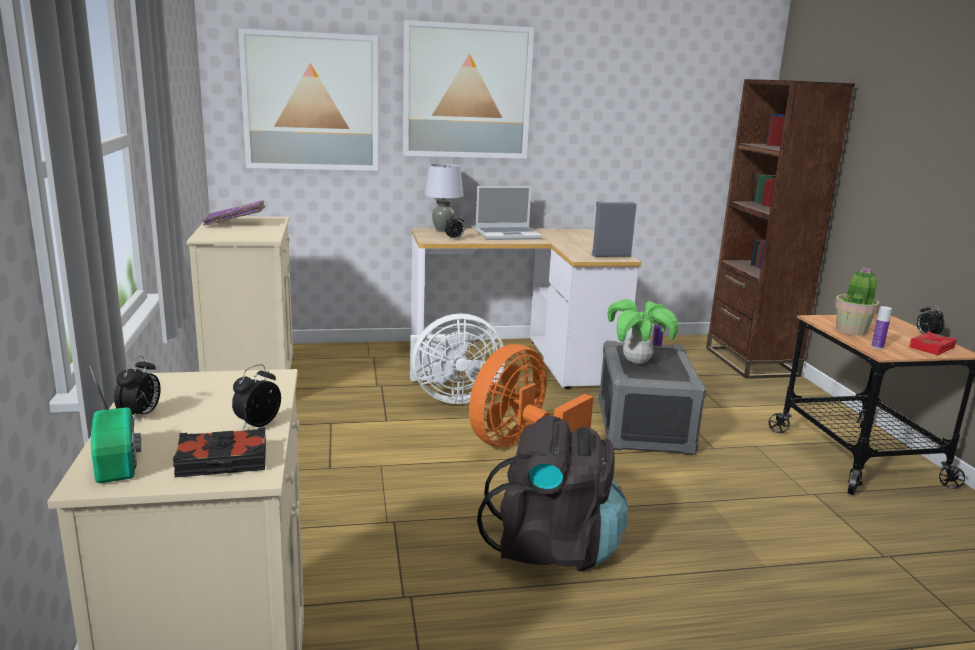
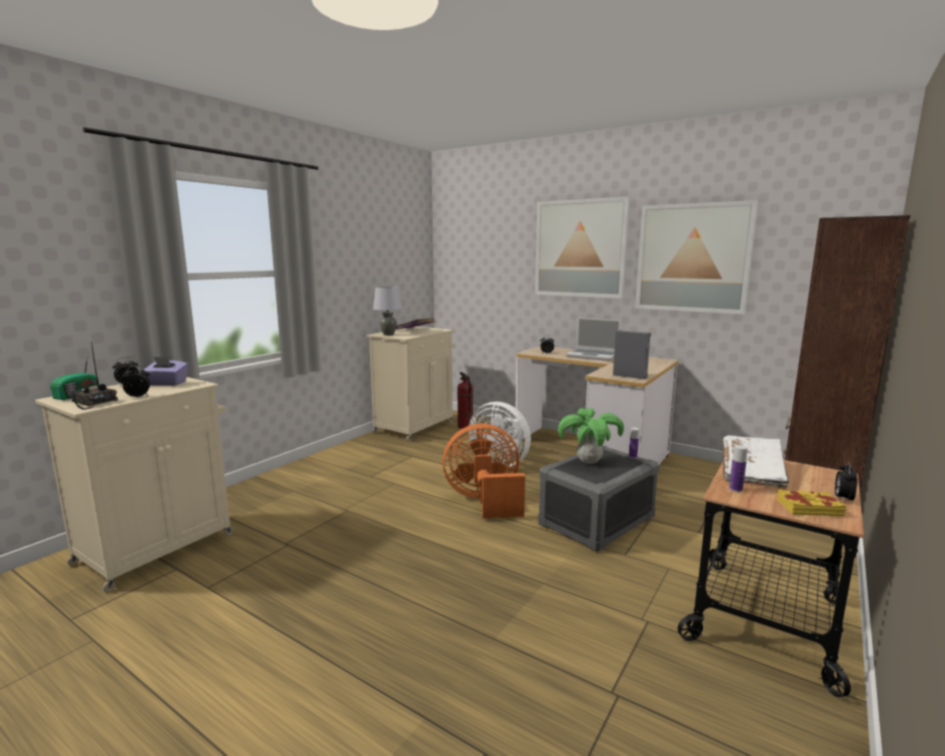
camera: 45 degrees right, 5 degrees down
(204, 392) = (166, 383): none -> purple tissue box
(222, 461) = (92, 403): black book -> radio
(311, 102) = (485, 259): picture -> picture (692, 258)
(320, 363) = (464, 427): none -> fire extinguisher
(443, 230) = (555, 349): grey table lamp -> grey table lamp (388, 334)
(553, 547) = (391, 558): black backpack -> none
(851, 330) = (751, 472): potted plant -> white book
(931, 347) = (808, 507): red book -> yellow book

